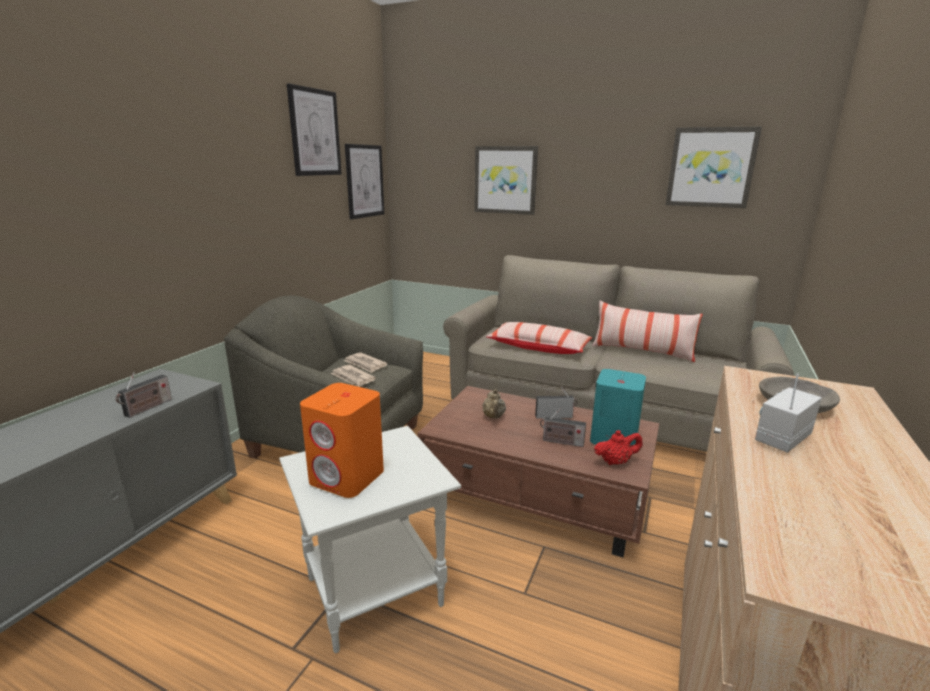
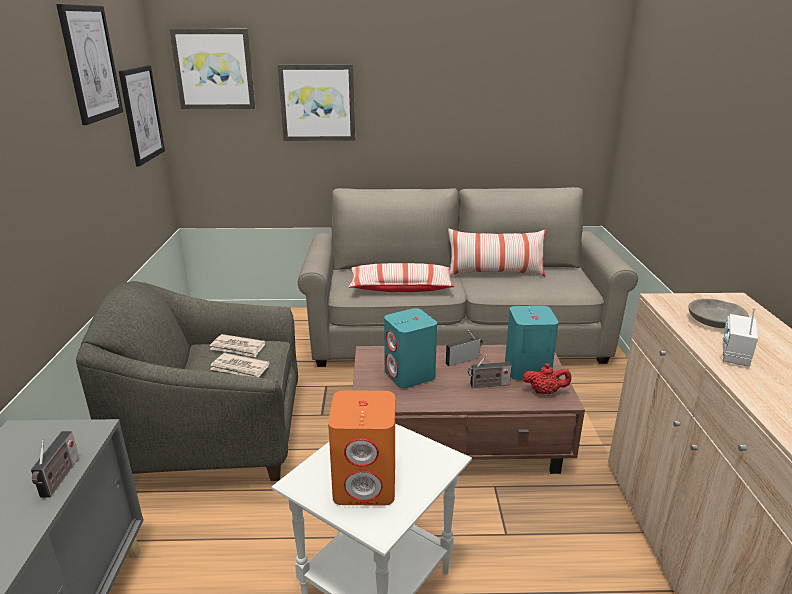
camera: 25 degrees left, 5 degrees up
(494, 417) = (410, 375): beige teapot -> turquoise speaker
(615, 462) = (545, 392): red teapot -> red teapot turned 45 degrees clockwise
(711, 167) = (529, 85): picture -> picture (214, 69)

